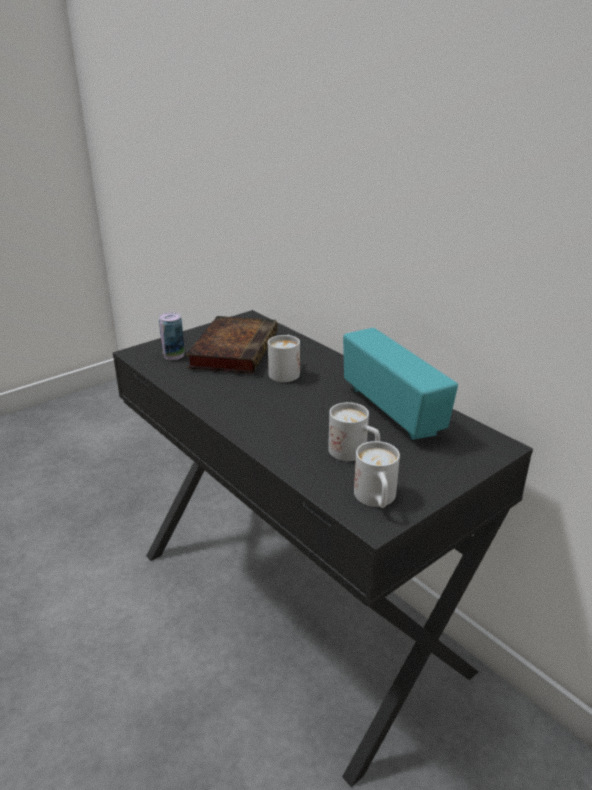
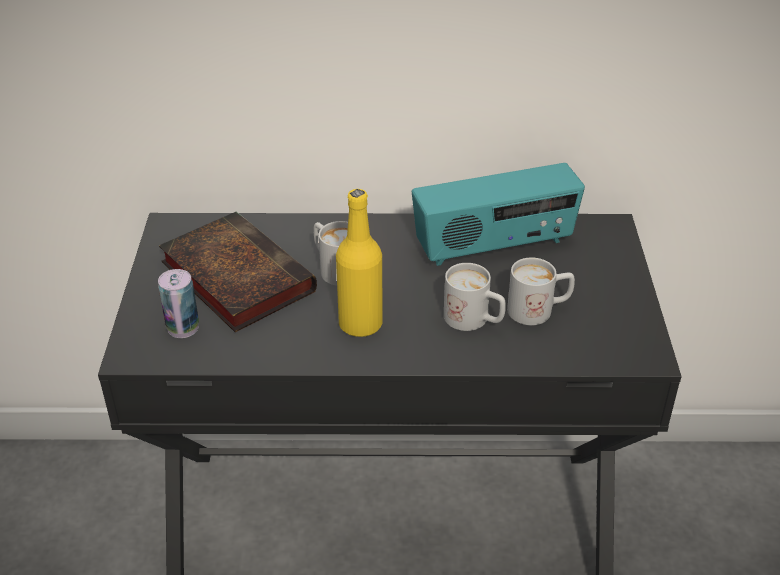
camera: 50 degrees left, 10 degrees up
(246, 399) = (360, 324): none -> yellow bottle
(376, 500) = (619, 337): white mug -> white mug (474, 320)
(393, 410) = (494, 246): radio -> radio turned 150 degrees clockwise

